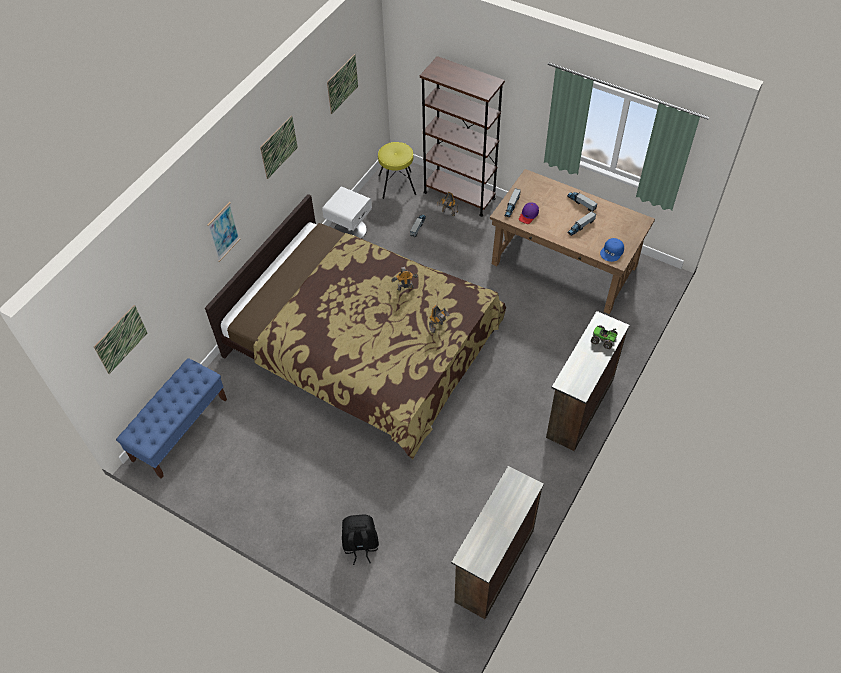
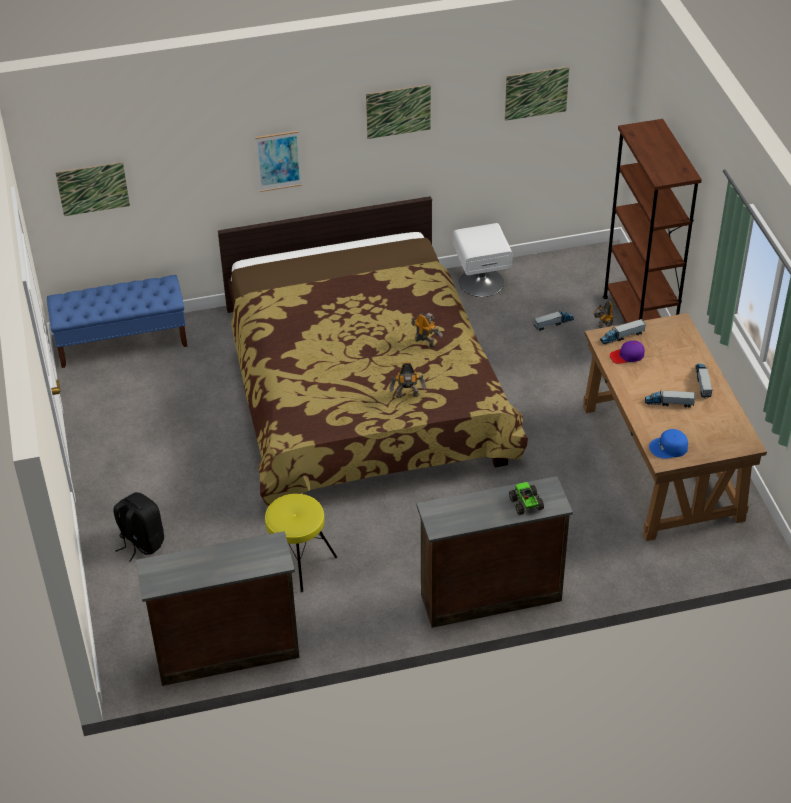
camera: 45 degrees right, 10 degrees down
(397, 185) = (585, 272): yellow stool -> yellow stool (298, 562)

